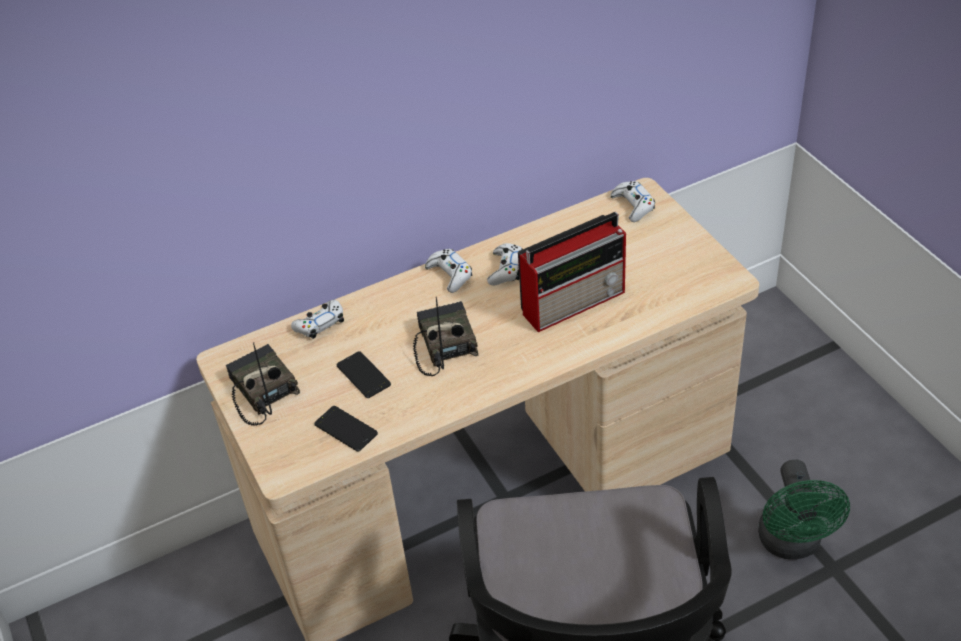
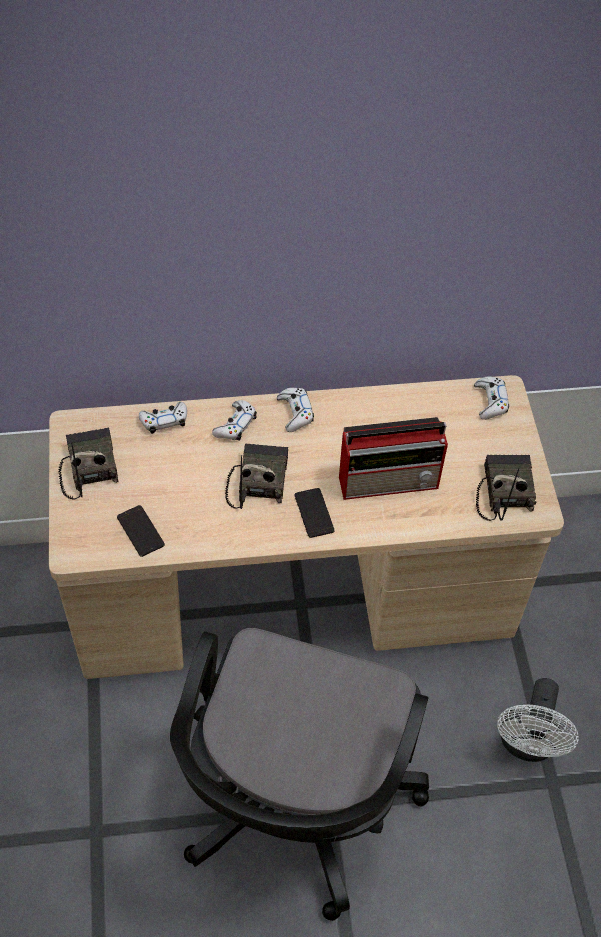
camera: 15 degrees right, 10 degrees up
(363, 375) = (177, 485): phone -> phone (314, 513)
(506, 269) = (346, 425): white game controller -> white game controller (235, 425)
(687, 274) = (503, 491): none -> radio
(792, 544) = (527, 745): green fan -> white fan

